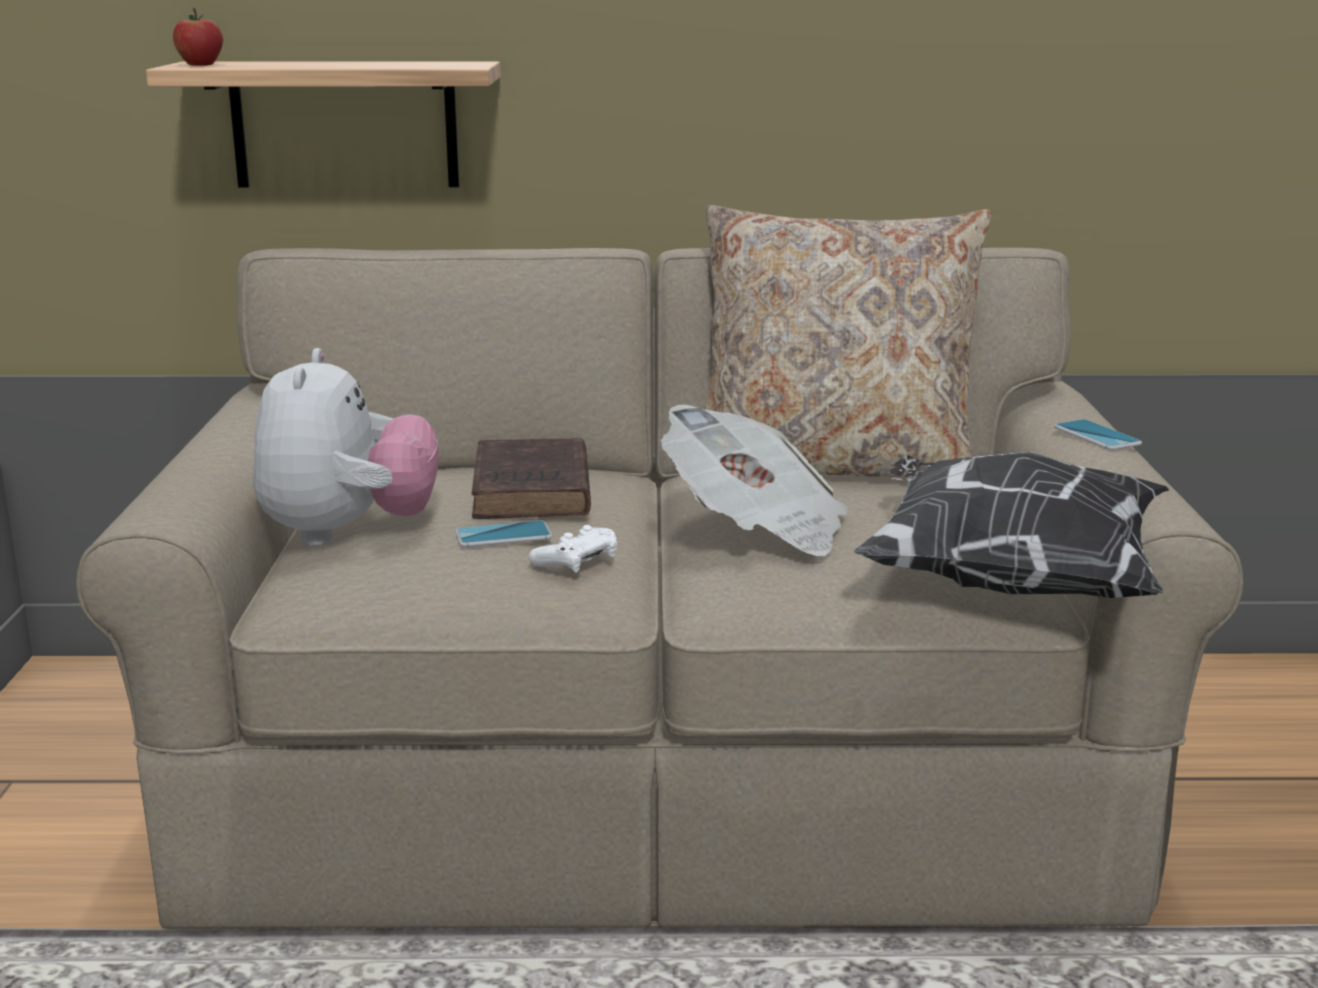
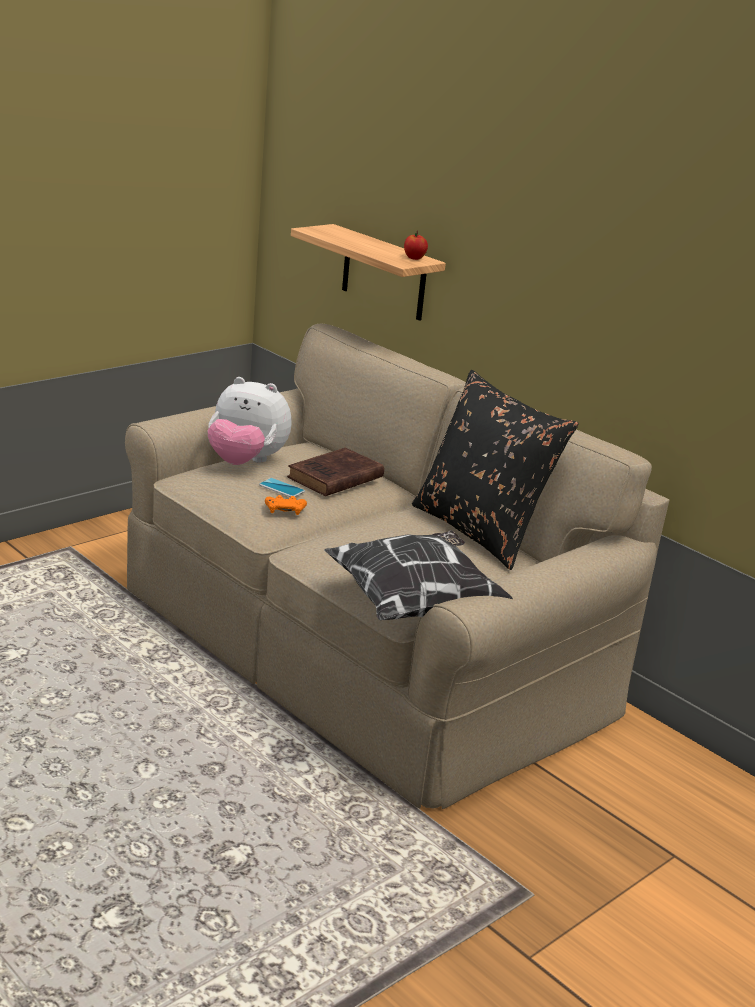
camera: 45 degrees right, 5 degrees up
(200, 65) = (319, 230): apple -> apple (414, 258)
(347, 533) = (246, 462): plush toy -> plush toy turned 60 degrees clockwise
(576, 560) = (285, 509): white game controller -> orange game controller
(756, 528) = (371, 533): newspaper -> none
(834, 469) = (480, 531): beige pillow -> black pillow
(1096, 436) = (557, 566): phone -> none

